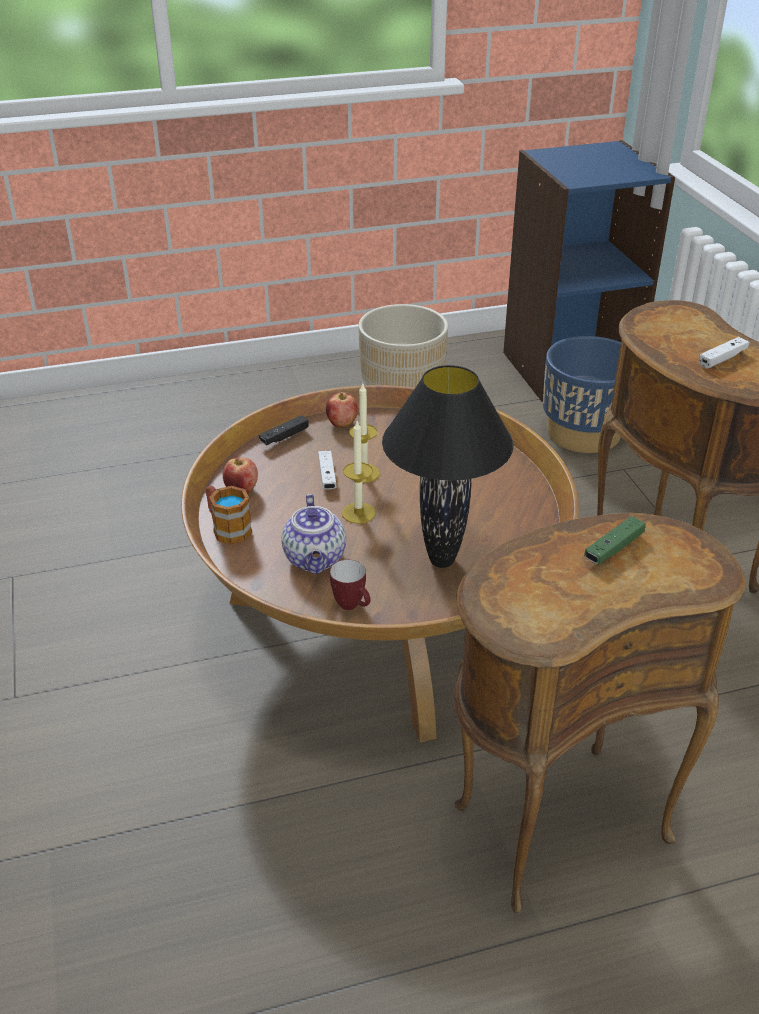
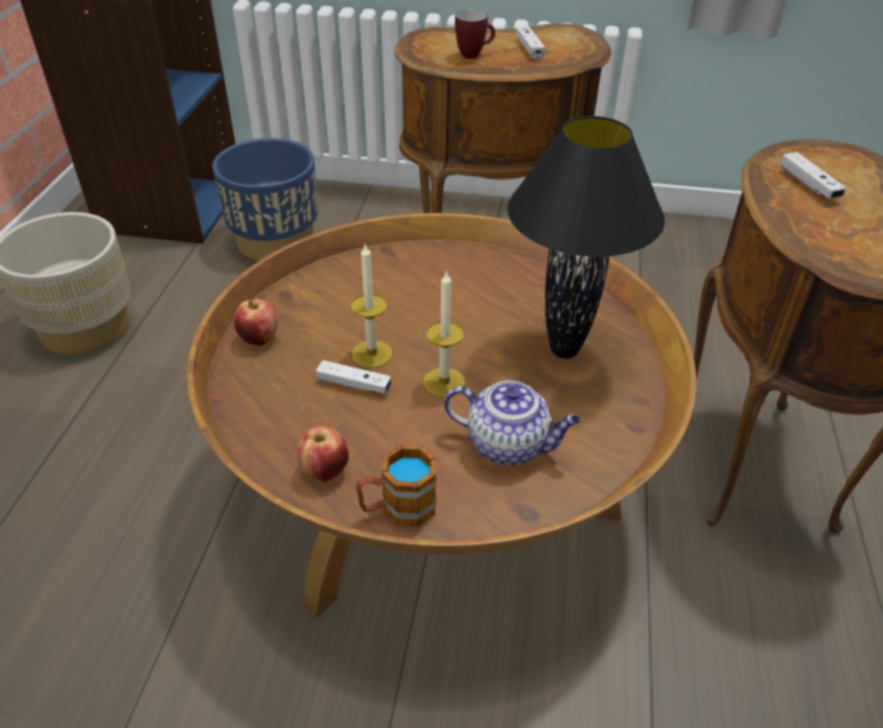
camera: 65 degrees left, 5 degrees up
(284, 436) = (243, 393): black game controller -> none
(352, 606) = (608, 441): mug -> mug (474, 55)
(614, 548) = (808, 184): green game controller -> white game controller

